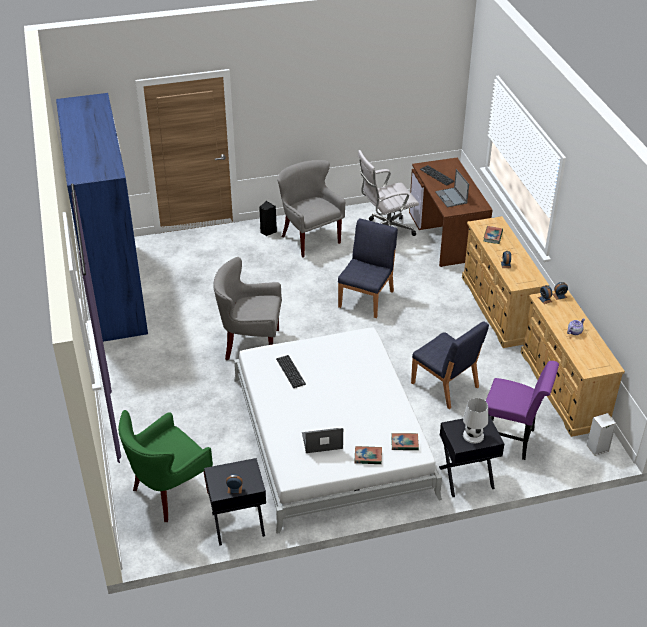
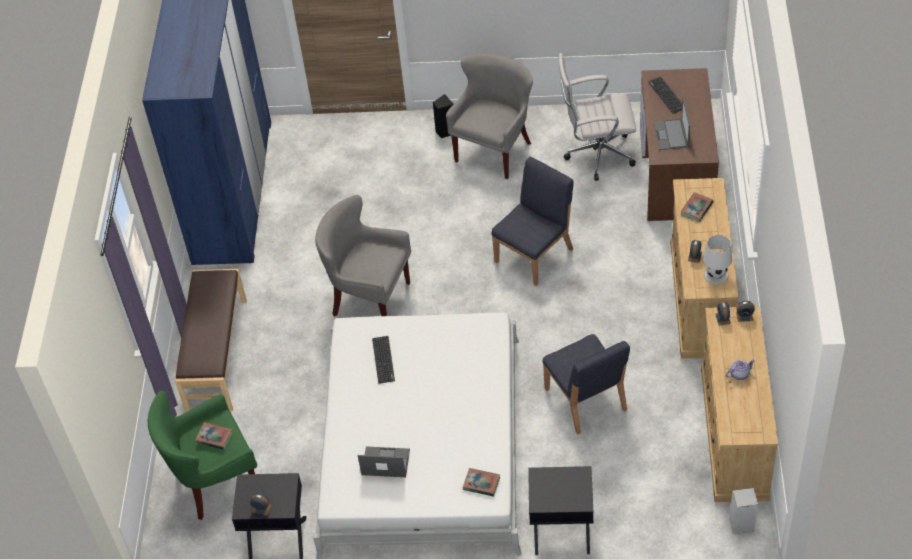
camera: 20 degrees right, 10 degrees up
(138, 401) = (216, 355): none -> brown bench
(310, 239) = (495, 151): grey armchair -> grey armchair turned 45 degrees clockwise
(368, 457) = (431, 493): book -> book (214, 437)
(473, 435) = (560, 493): white table lamp -> white table lamp (716, 275)
(512, 440) = (638, 492): purple chair -> none

